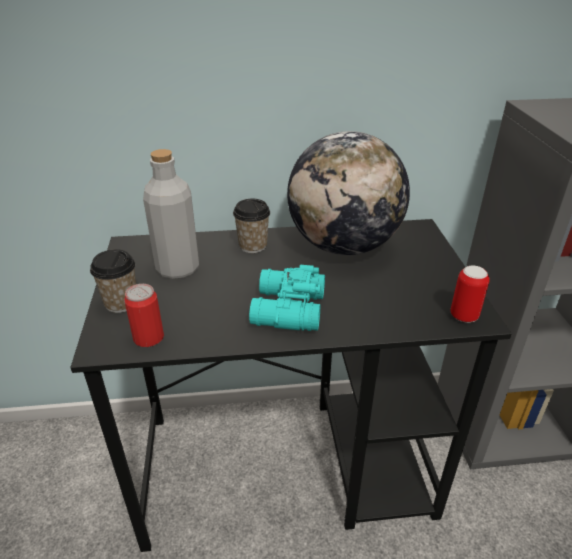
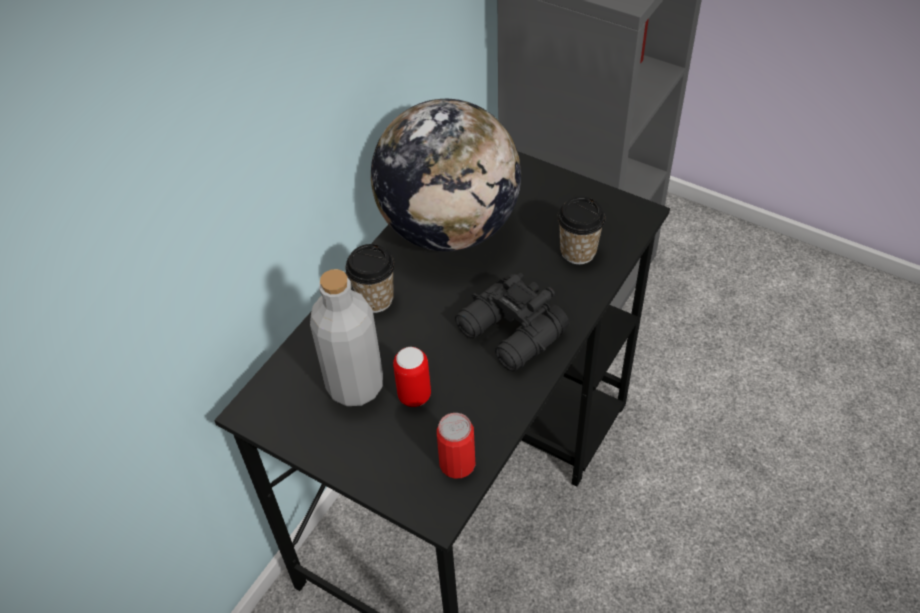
camera: 50 degrees left, 15 degrees up
(121, 303) = (374, 464): cup -> cup (578, 251)
(286, 310) = (511, 334): turquoise binoculars -> black binoculars
(464, 316) = (627, 220): can -> can (414, 395)

